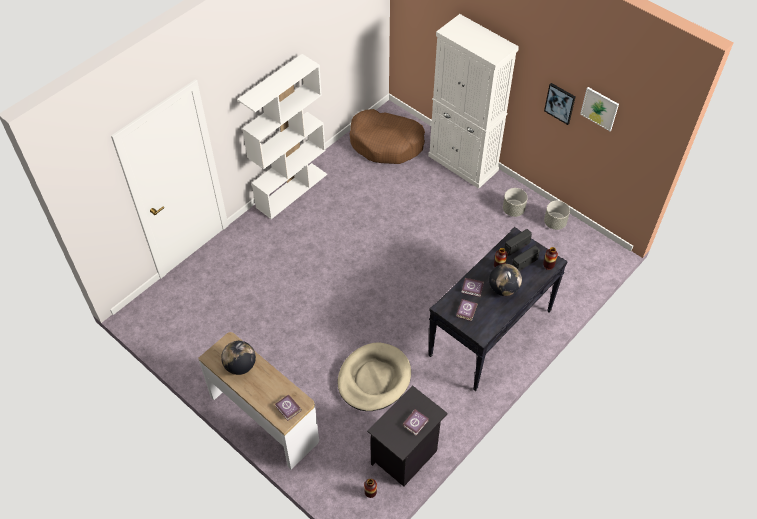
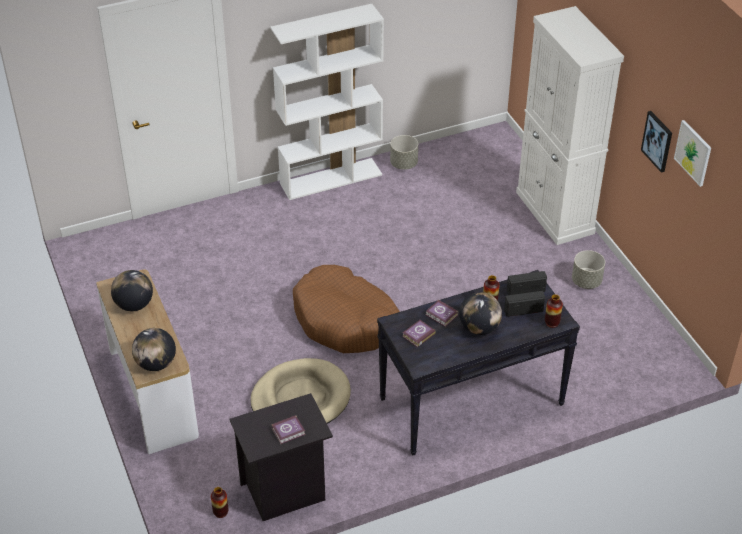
camera: 25 degrees right, 10 degrees down
(288, 409) = (156, 364): book -> globe
(386, 143) = (473, 164): brown dog bed -> brown dog bed (345, 320)
(554, 222) = (631, 312): grey planter -> grey planter (404, 164)

